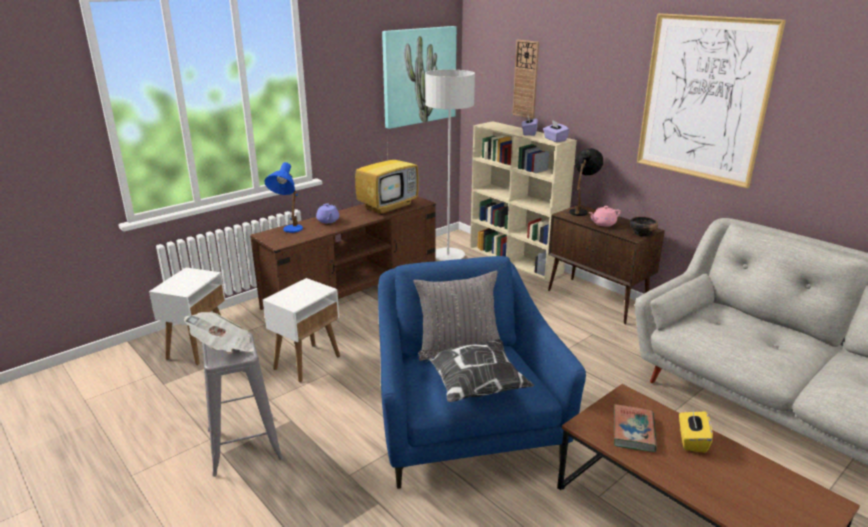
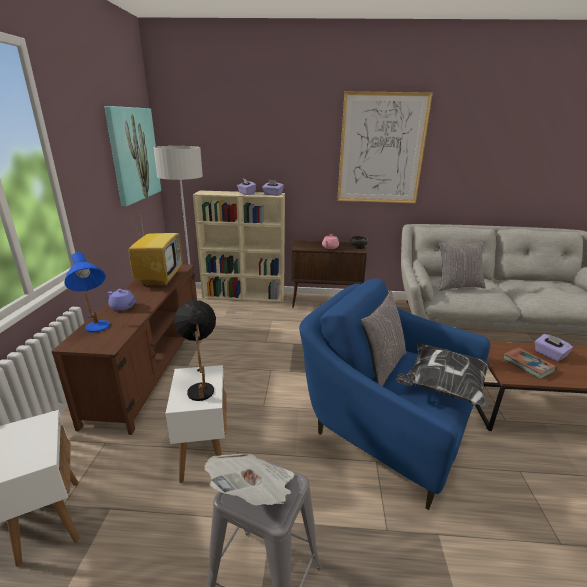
camera: 45 degrees left, 0 degrees up
(526, 79) = (229, 151): wall clock -> none
(581, 210) = (303, 243): black table lamp -> black table lamp (201, 385)
(692, 440) = (549, 354): yellow tissue box -> purple tissue box
(730, 328) = (457, 286): none -> grey pillow

